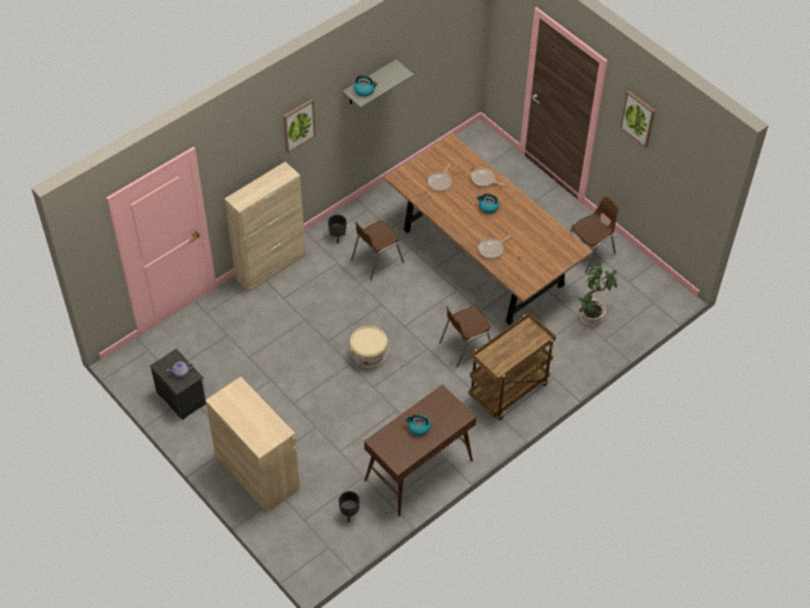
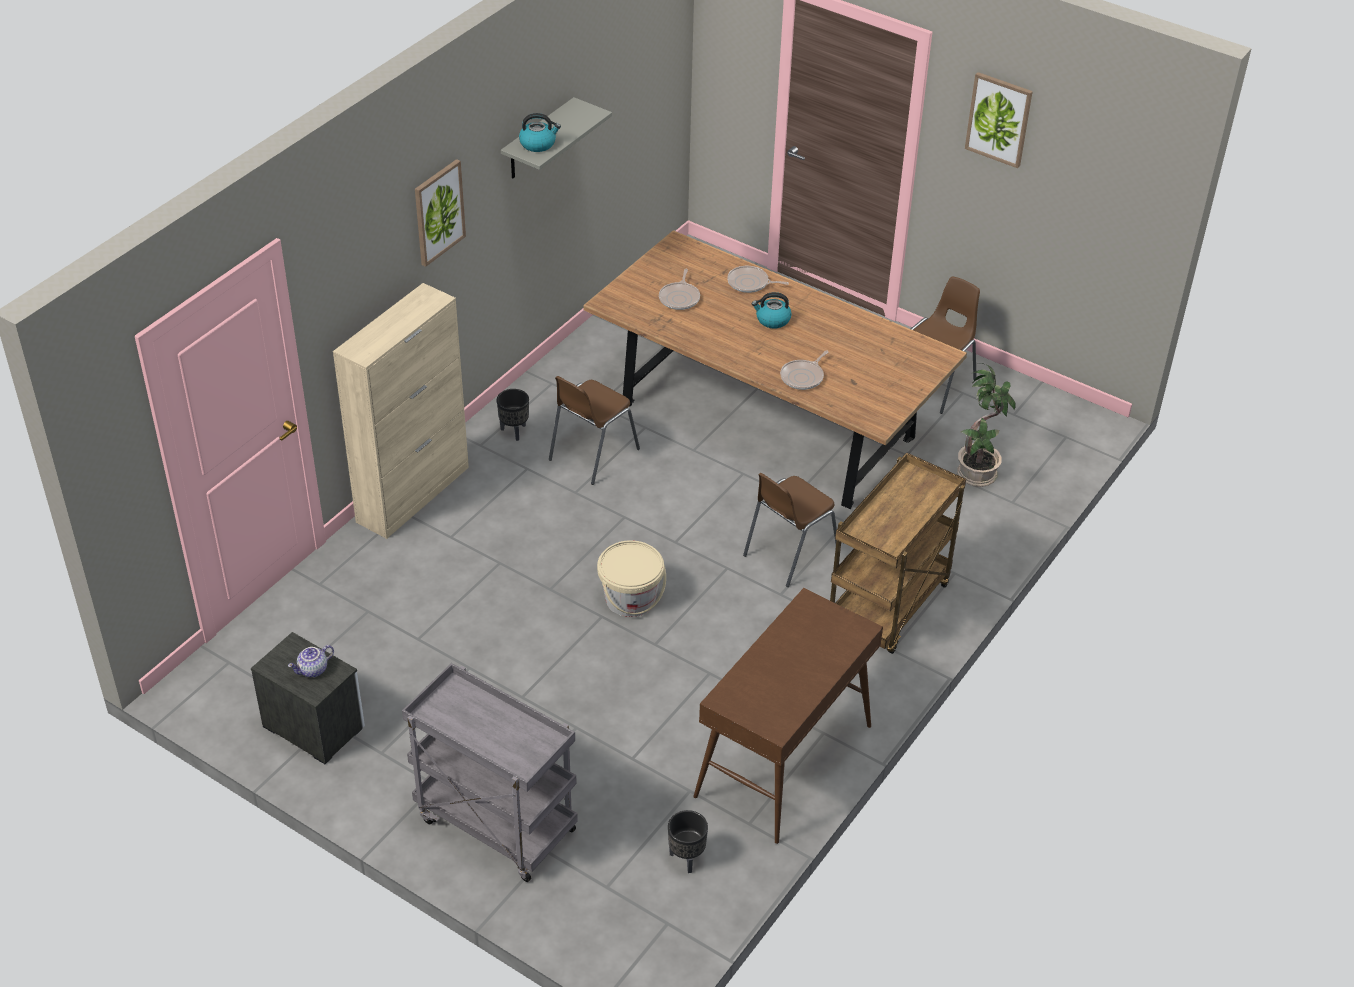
camera: 15 degrees left, 10 degrees down
(257, 473) = (494, 824): beige cabinet -> grey cart
(418, 428) = (789, 663): kettle -> none

